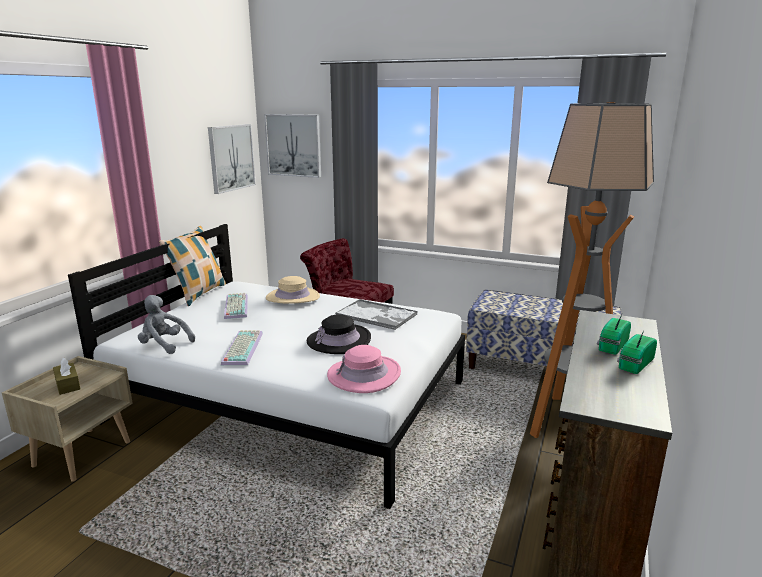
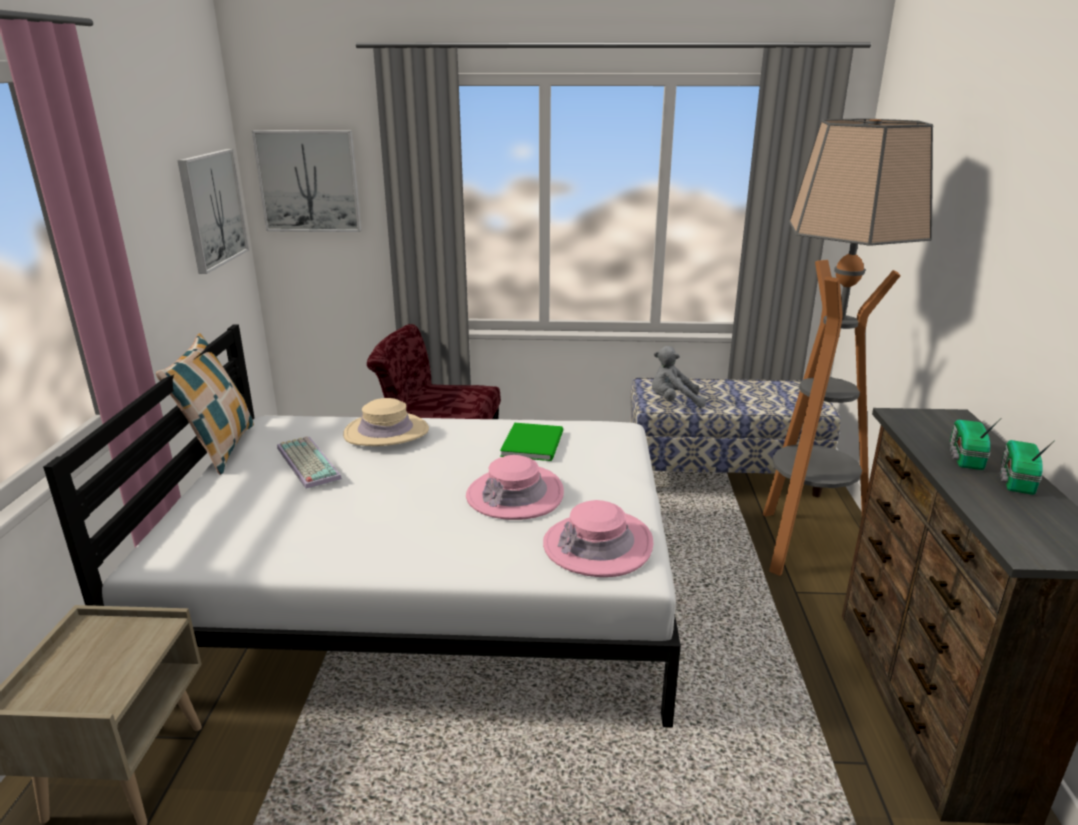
camera: 20 degrees left, 5 degrees up
(68, 385) = (96, 665): brown tissue box -> none
(164, 345) = (239, 555): grey plush toy -> grey plush toy (673, 402)
(241, 348) = (377, 535): keyboard -> none
(339, 340) = (515, 494): black hat -> pink hat
(377, 315) = (534, 443): tray -> green book

